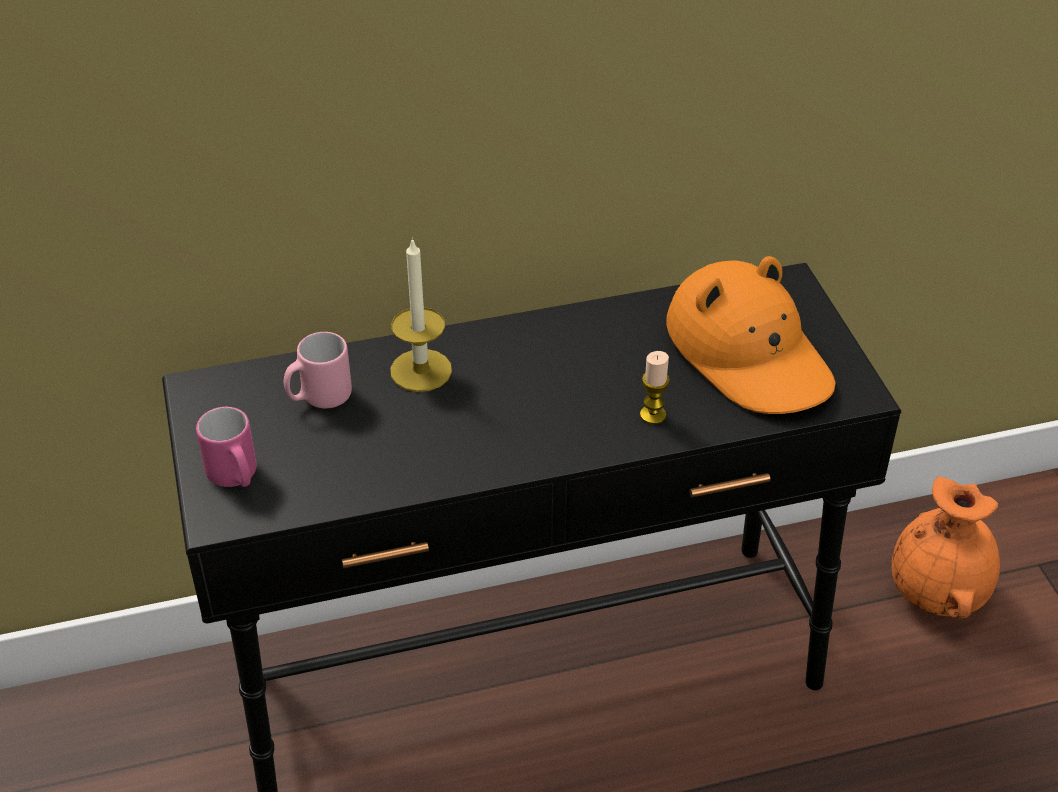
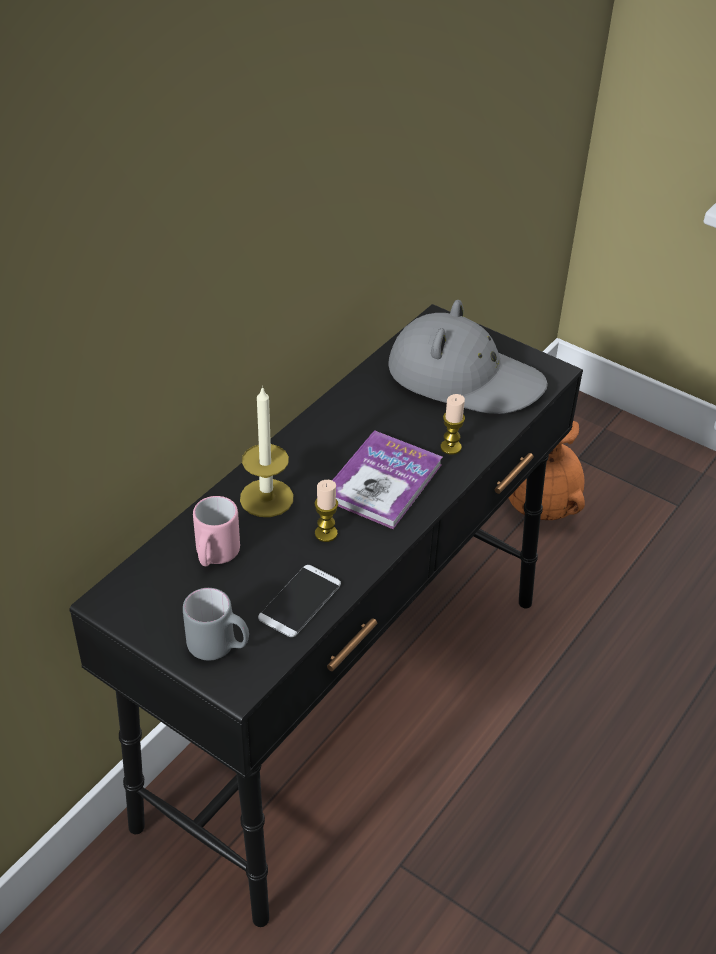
camera: 40 degrees left, 0 degrees up
(235, 477) = (219, 647): pink mug -> grey mug
(345, 479) = (300, 601): none -> phone
(437, 431) = (326, 533): none -> candle
(545, 412) = (383, 481): none -> book
(749, 353) = (464, 377): orange hat -> grey hat

